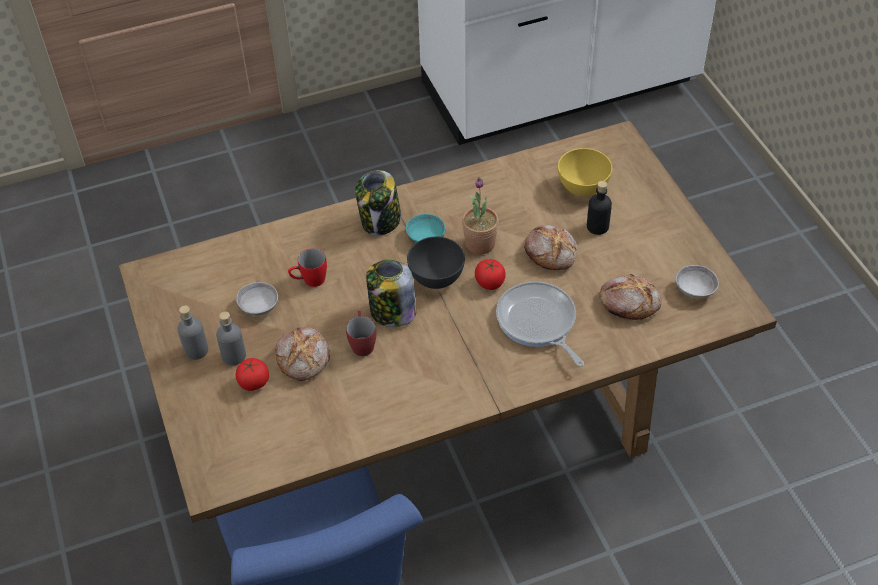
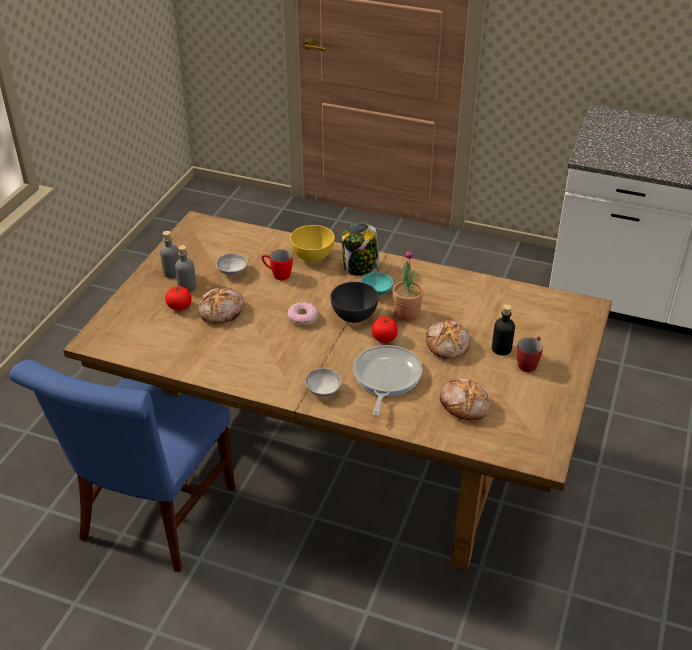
camera: 40 degrees right, 10 degrees down
(362, 342) = (264, 323): red mug -> red mug (529, 363)
(392, 312) = (303, 318): jar -> donut
(582, 187) = (521, 320): yellow bowl -> yellow bowl (313, 256)
(695, 290) = (524, 426): grey bowl -> grey bowl (323, 390)

